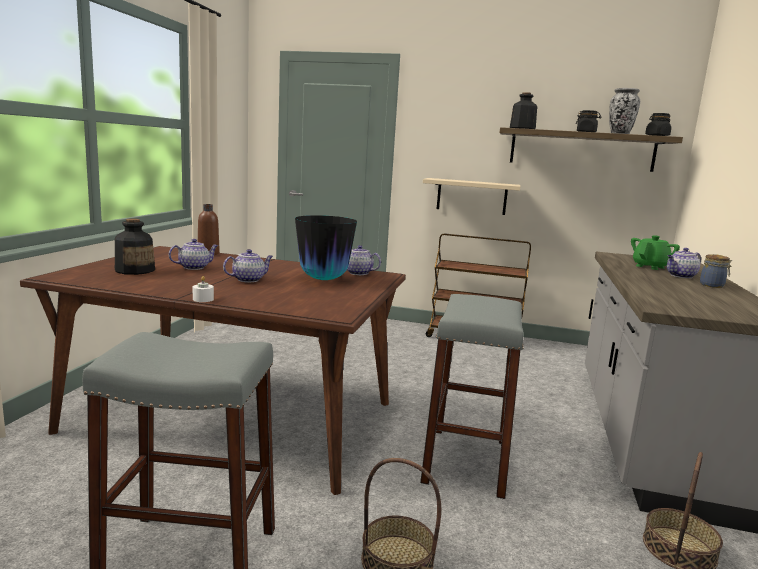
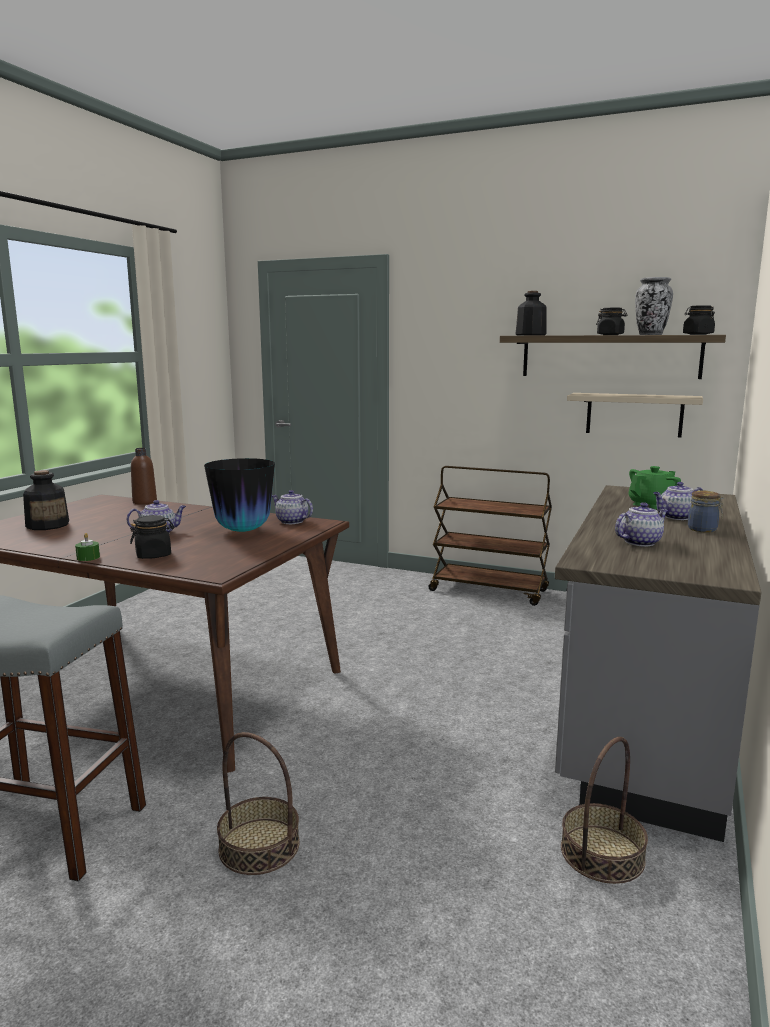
camera: 10 degrees right, 0 degrees up
(194, 267) = (114, 519): teapot -> teapot (640, 542)
(203, 299) = (88, 557): white candle -> green candle
(263, 298) = (154, 555): none -> black jar
(466, 461) = (397, 740): grey stool -> none
(471, 196) = (481, 419): beige shelf -> beige shelf (634, 414)

